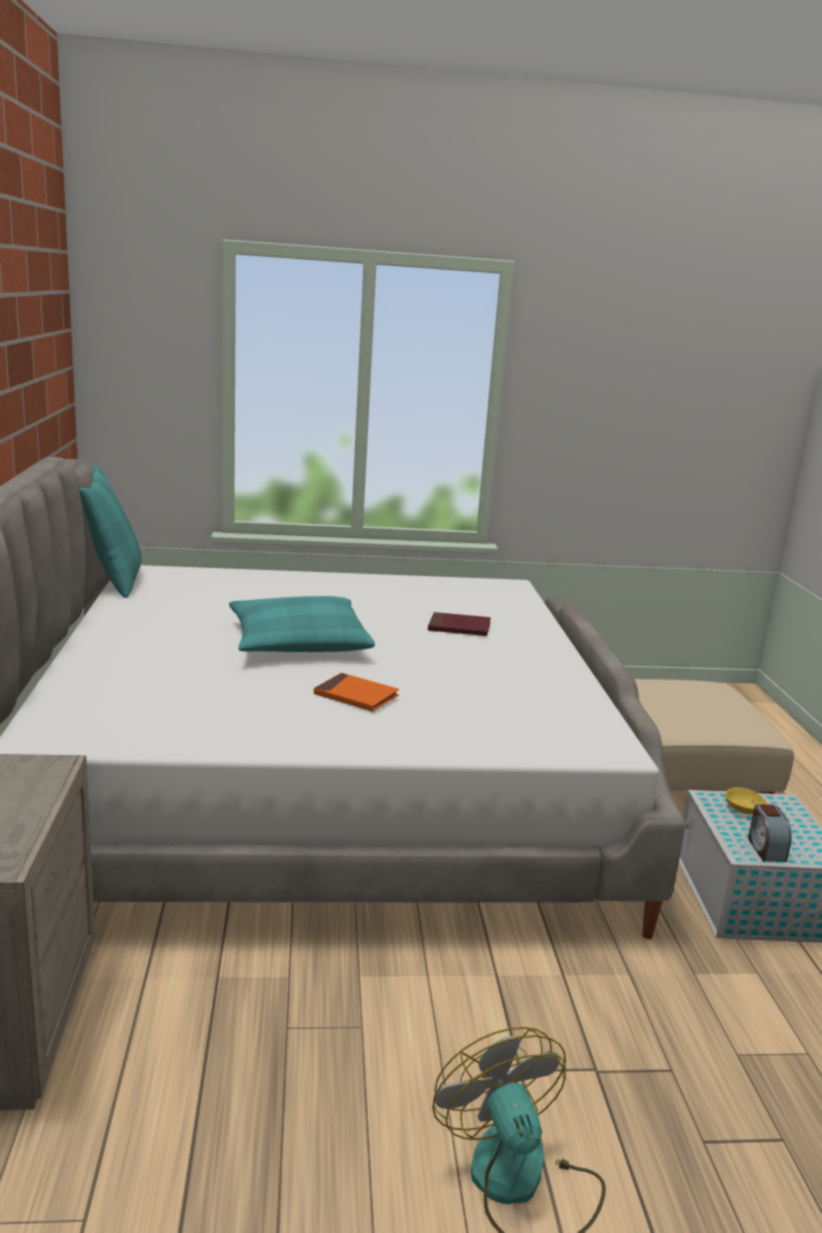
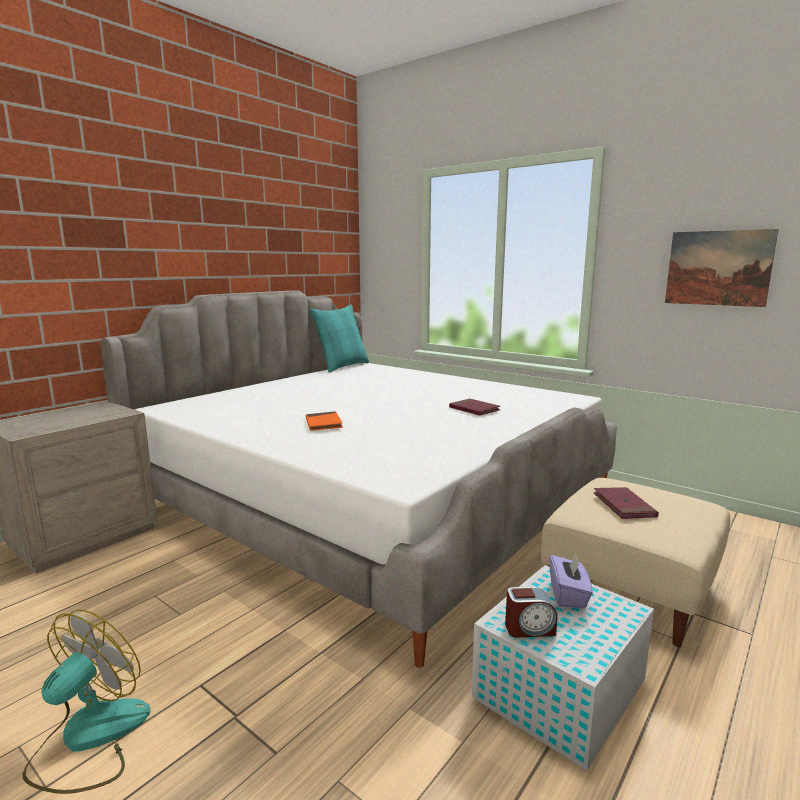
camera: 45 degrees right, 5 degrees down
(298, 642) = (359, 399): turquoise pillow -> none
(635, 422) = (718, 268): none -> picture
(681, 707) = (624, 506): none -> red book
(742, 809) = (568, 595): yellow bowl -> purple tissue box
(765, 849) = (529, 628): alarm clock -> alarm clock turned 135 degrees counterclockwise

